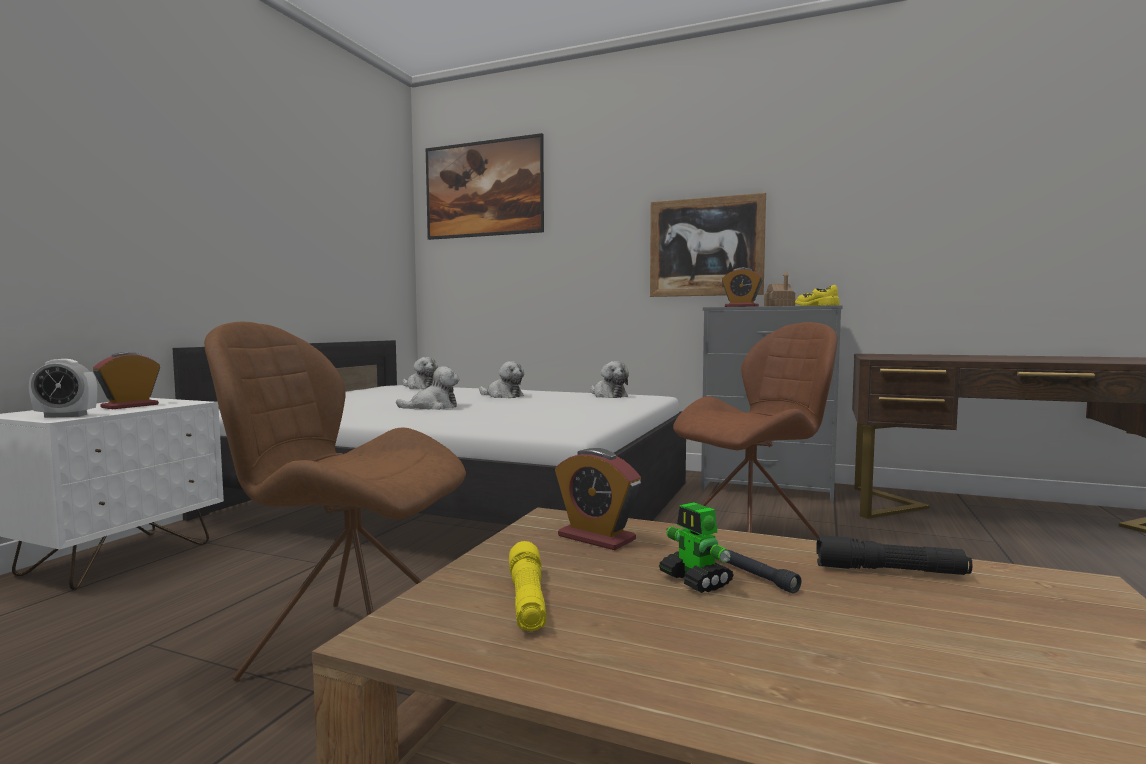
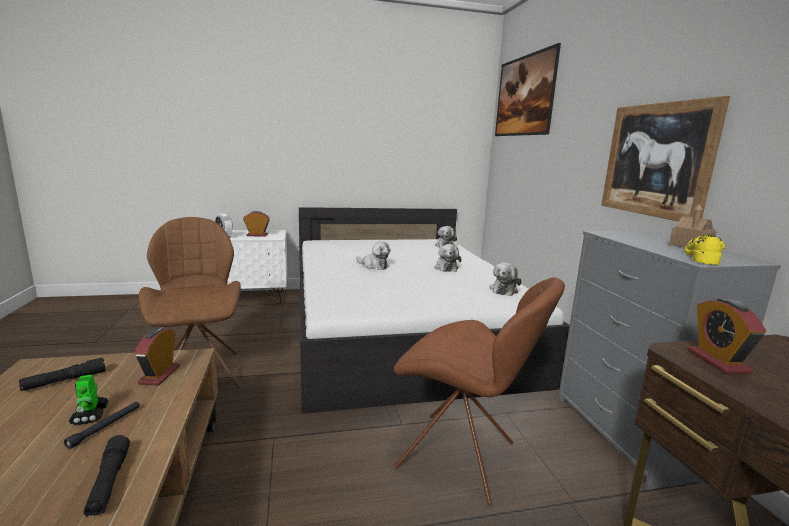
camera: 55 degrees right, 10 degrees up
(527, 600) = (65, 381): yellow flashlight -> black flashlight
(695, 581) = (90, 415): toy robot -> toy robot turned 45 degrees counterclockwise
(741, 306) = (631, 237): alarm clock -> alarm clock (717, 361)

